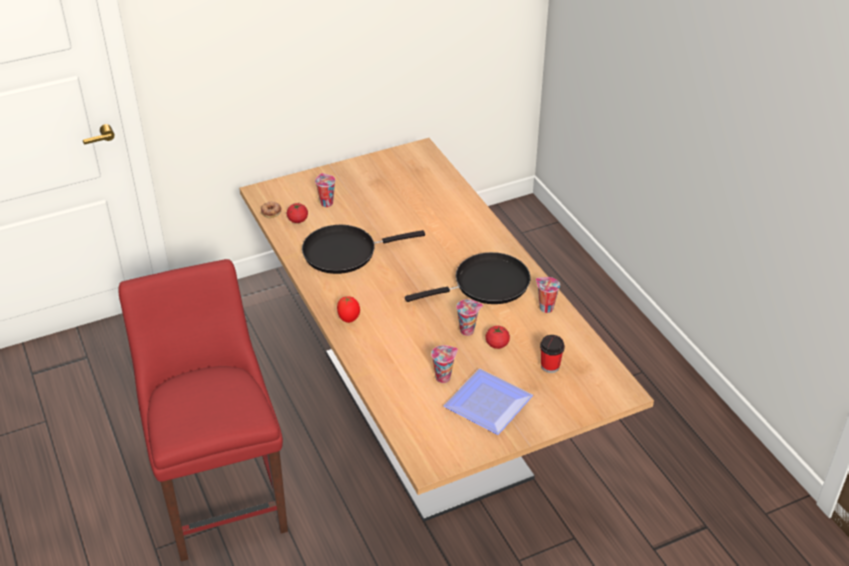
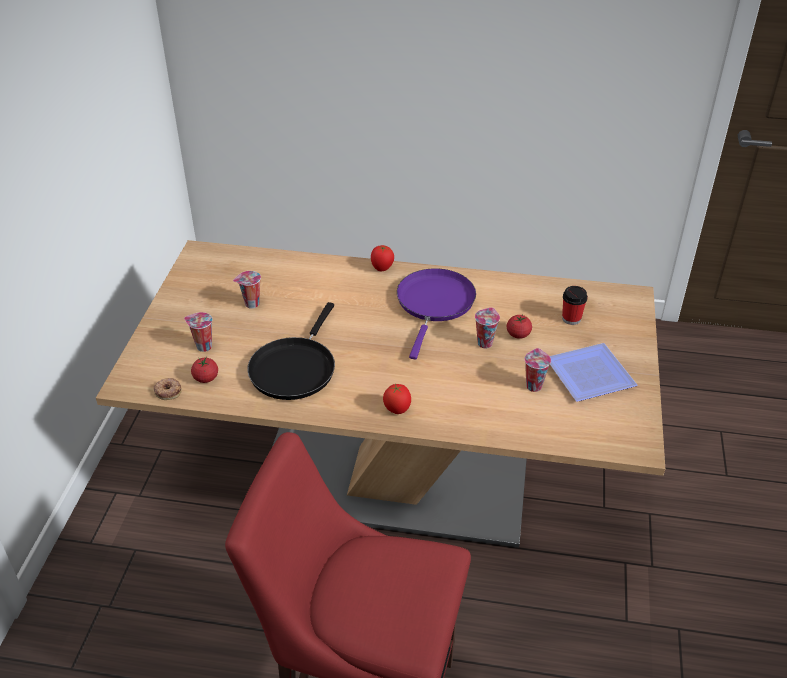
camera: 55 degrees left, 0 degrees up
(486, 284) = (434, 304): black frying pan -> purple frying pan
(499, 239) = (382, 269): none -> tomato
(545, 308) = (497, 287): cup -> cup (251, 304)

